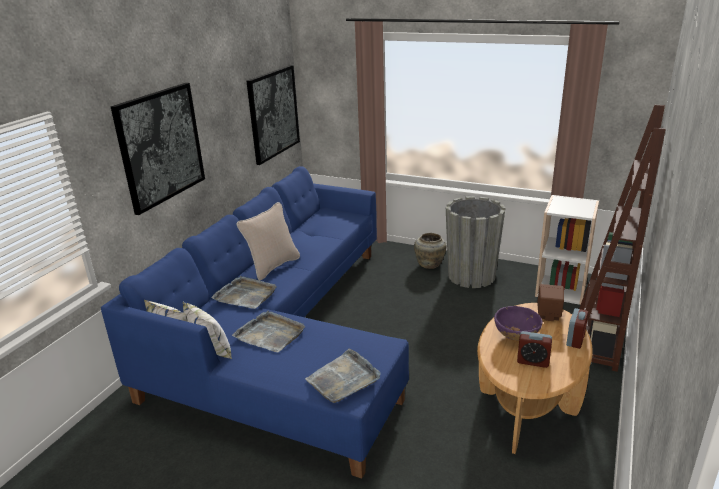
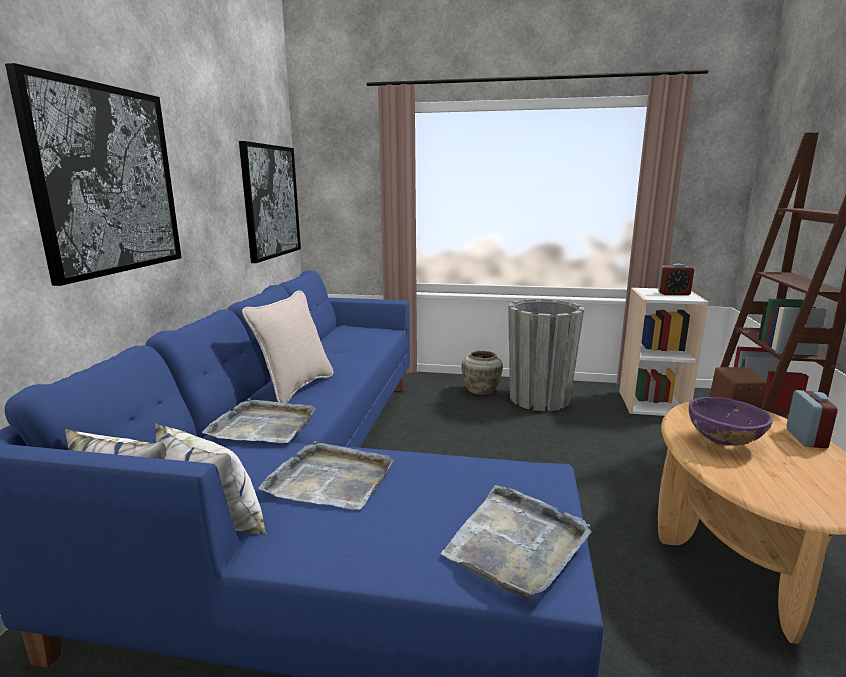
camera: 15 degrees left, 10 degrees down
(533, 361) = (786, 473): alarm clock -> alarm clock (674, 294)

